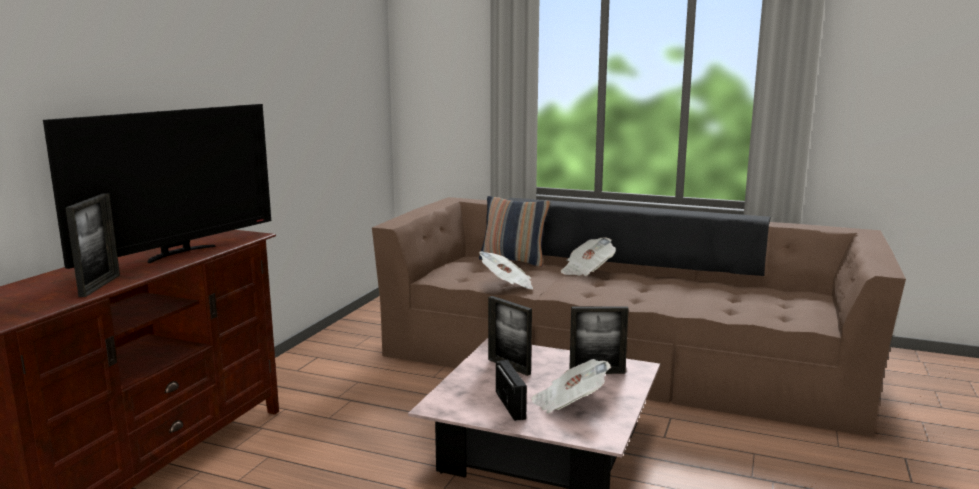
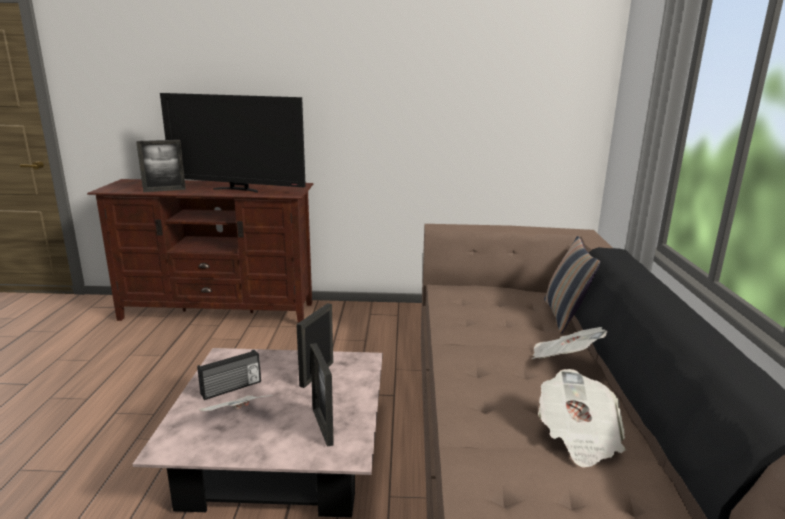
camera: 70 degrees right, 5 degrees up
(507, 285) = (454, 321): newspaper -> newspaper (578, 437)

